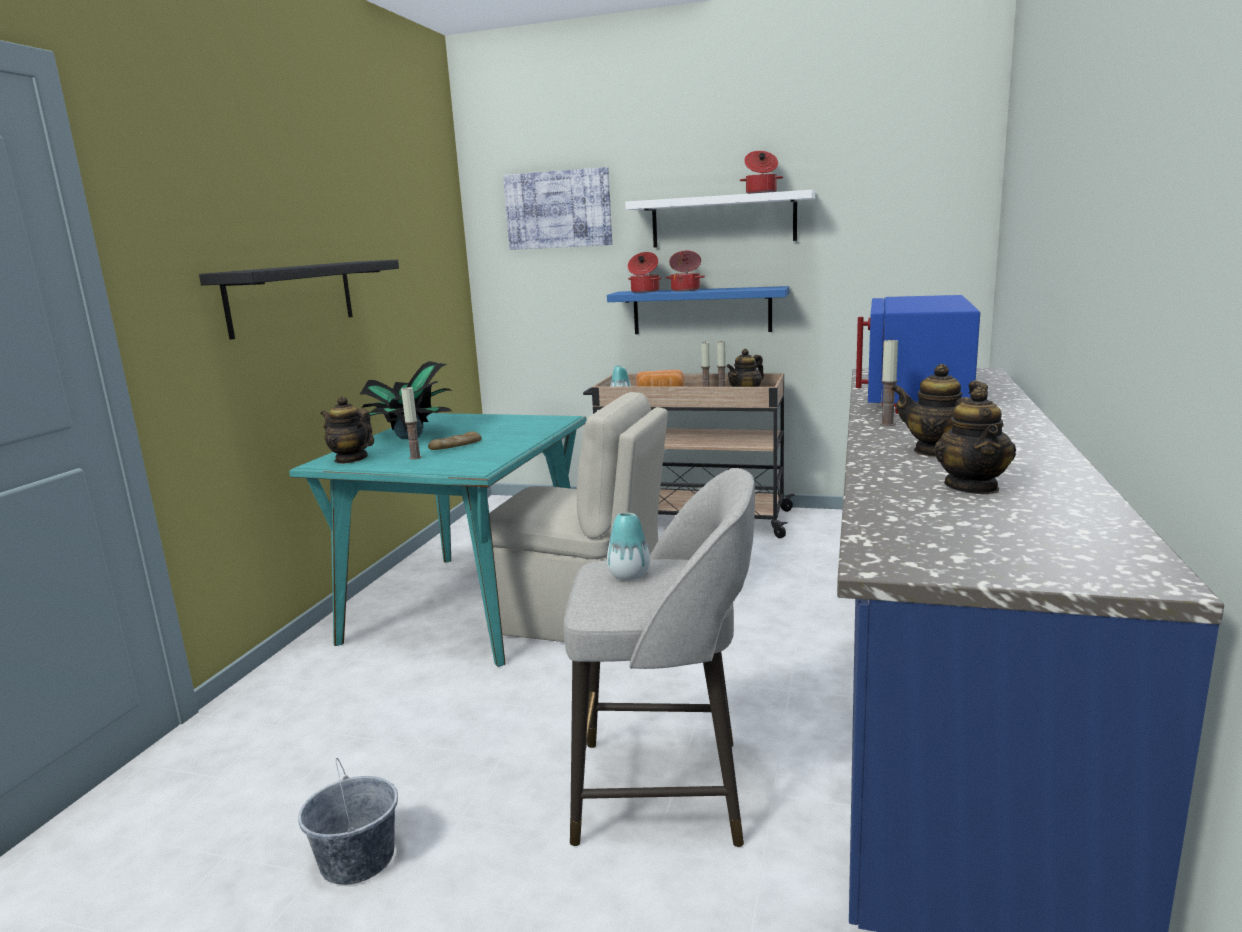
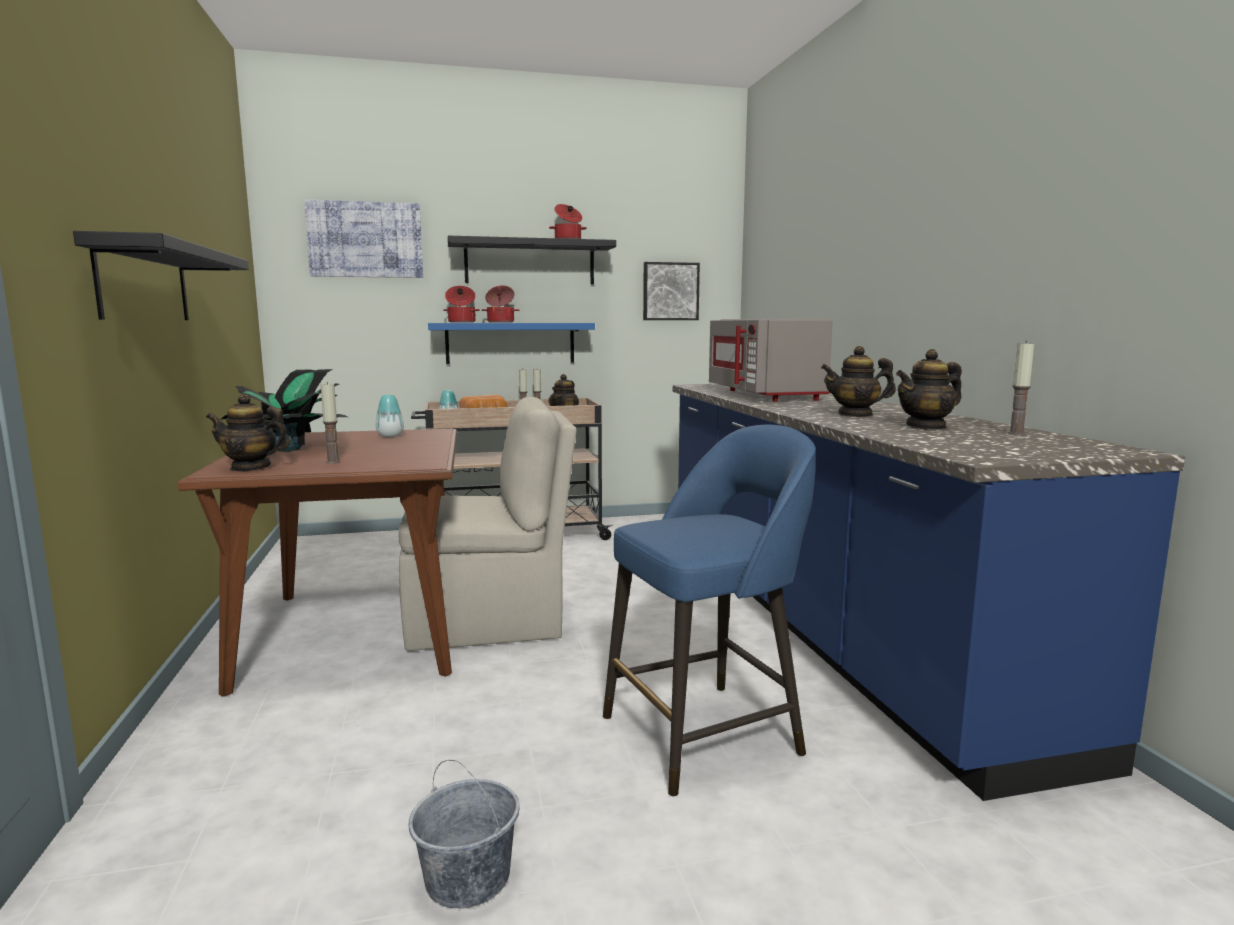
camera: 30 degrees left, 5 degrees down
(455, 446) = (363, 452): bread -> none
(469, 606) = (357, 632): turquoise dining table -> brown dining table
(629, 575) = (683, 526): vase -> vase (390, 436)
(665, 791) = (706, 733): grey stool -> blue stool
(723, 220) = (530, 262): white shelf -> black shelf
(887, 424) = (784, 406): candle -> candle (1016, 433)
(895, 244) = (670, 291): none -> picture
(917, 398) = (765, 395): blue microwave -> grey microwave
(972, 487) = (926, 427): teapot -> teapot turned 90 degrees clockwise

